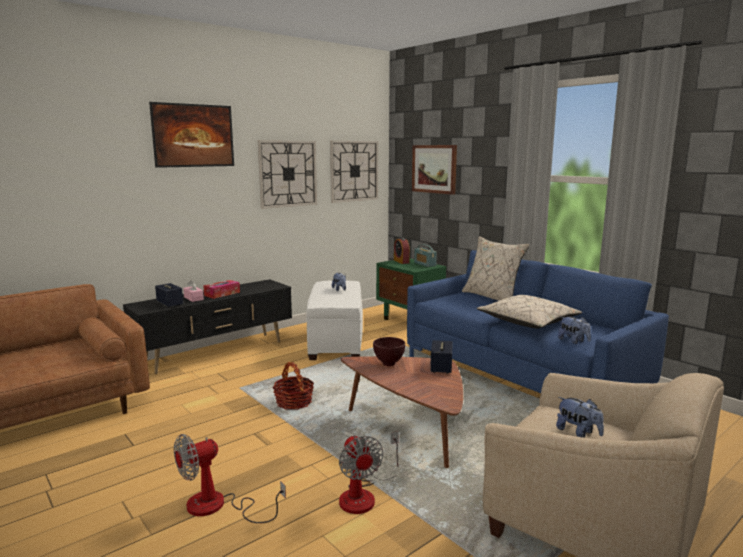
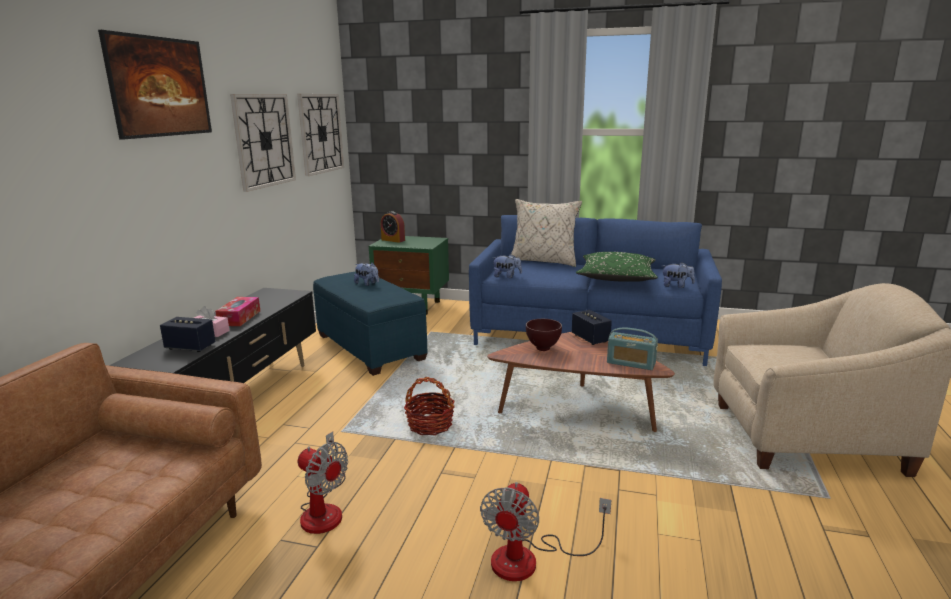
camera: 35 degrees left, 5 degrees up
(336, 341) = (370, 347): white ottoman -> blue ottoman
(364, 494) = (632, 482): fan -> fan (324, 509)
(425, 264) = (423, 239): radio -> radio (631, 363)
(434, 169) = (420, 127): picture -> none
(528, 322) = (616, 278): beige pillow -> green pillow
(578, 432) = (800, 357): plush toy -> plush toy (506, 276)

